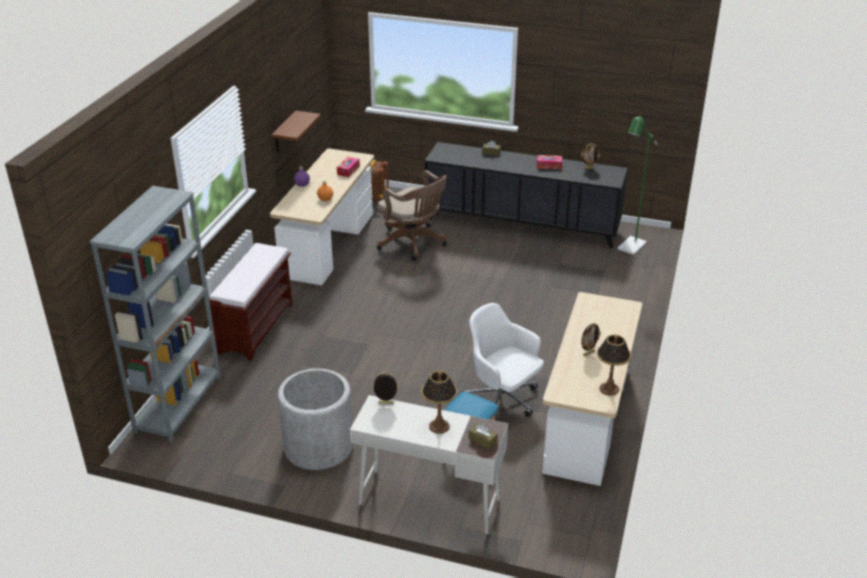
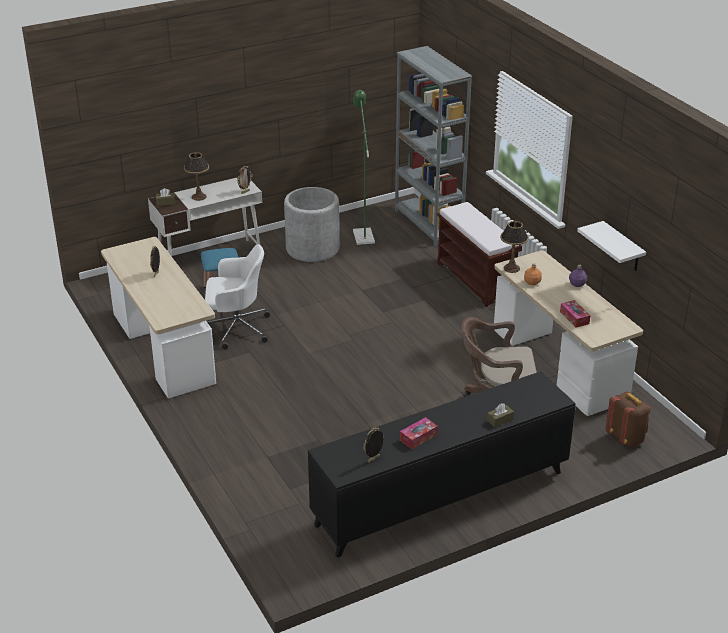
camera: 135 degrees right, 0 degrees up
(284, 132) = (622, 247): brown shelf -> white shelf
(609, 389) = (119, 260): table lamp -> table lamp (512, 268)
(629, 248) = (296, 536): green floor lamp -> green floor lamp (362, 234)

